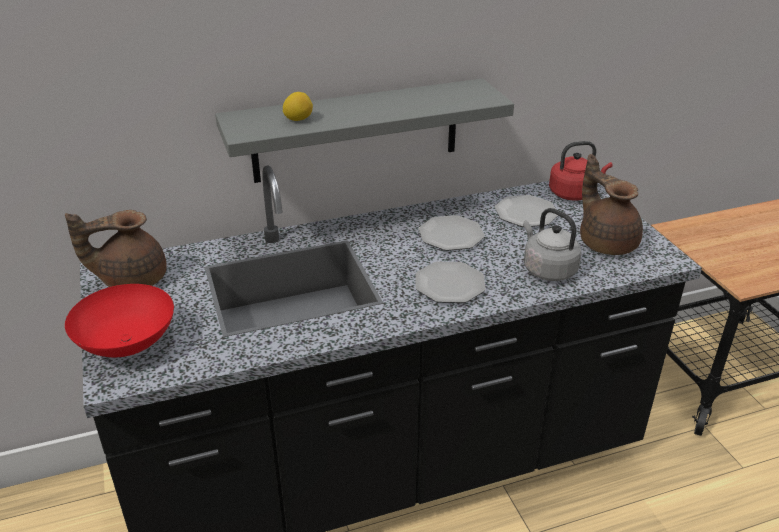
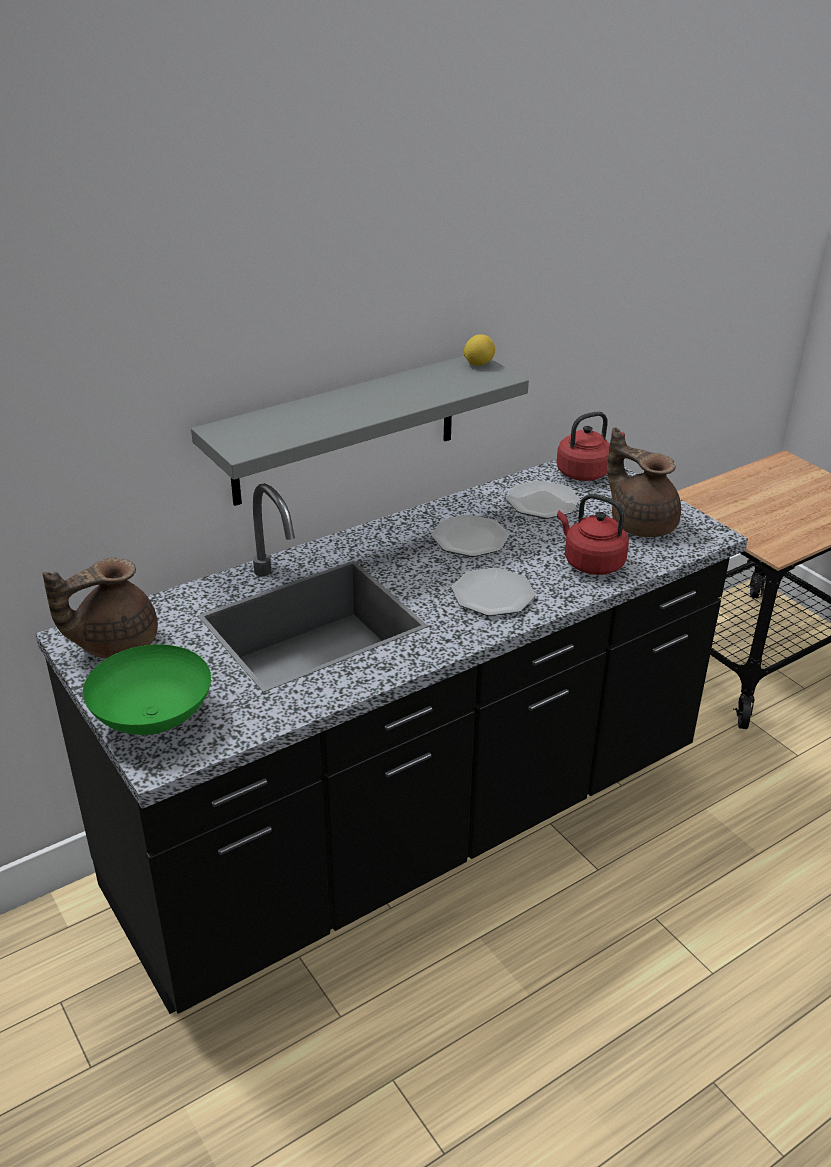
camera: 15 degrees left, 0 degrees up
(126, 345) = (152, 720): red bowl -> green bowl
(298, 119) = (296, 425): lemon -> lemon (478, 364)
(547, 269) = (590, 563): grey kettle -> red kettle

